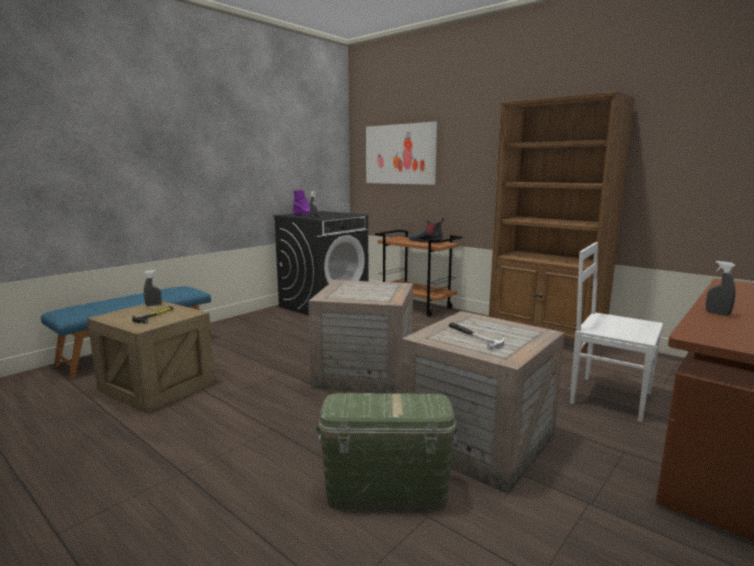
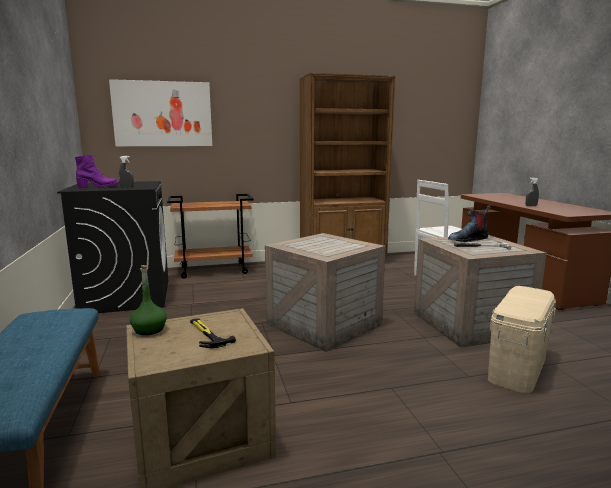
camera: 55 degrees left, 0 degrees up
(153, 305) = (149, 330): grey spray bottle -> green bottle
(387, 491) = (517, 368): green storage box -> beige storage box
(426, 241) = (219, 203): boot -> boot (468, 239)

